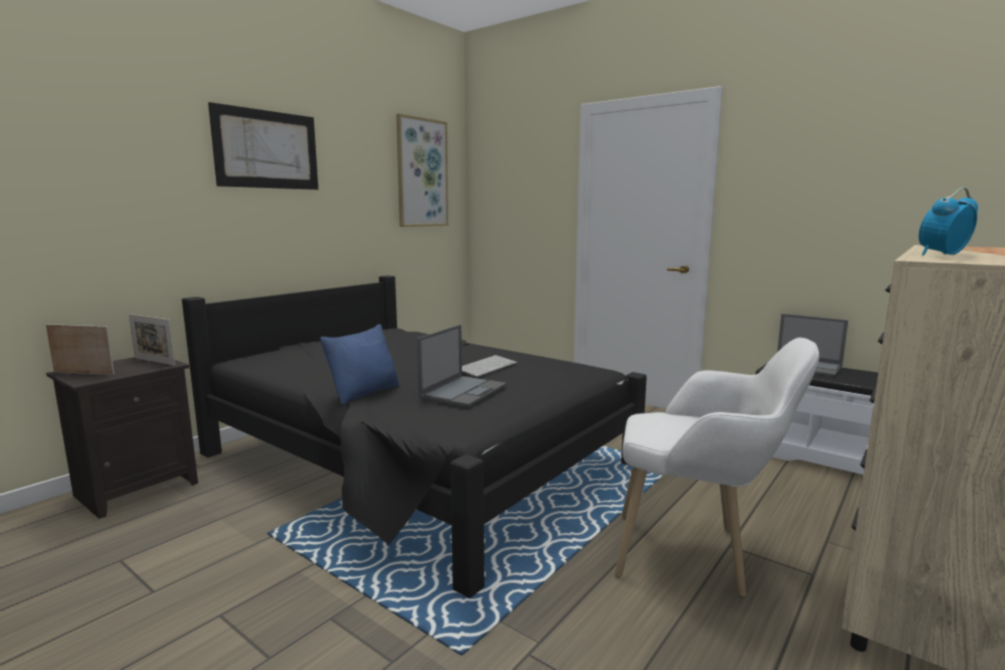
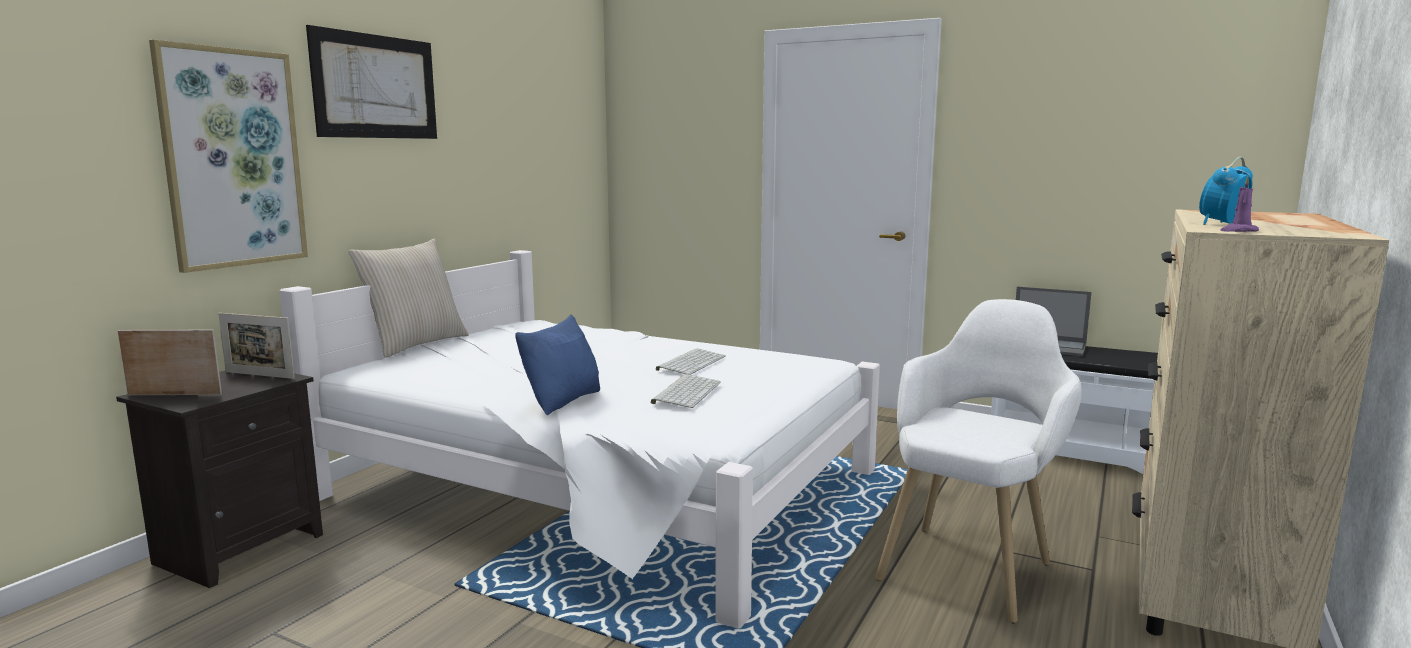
camera: 10 degrees left, 0 degrees up
(294, 343) = (415, 344): none -> beige pillow
(417, 460) = (602, 485): black bed -> white bed
(422, 173) = (556, 114): picture -> picture (232, 158)
(464, 391) = (686, 392): laptop -> keyboard
(698, 555) = (971, 562): white armchair -> white armchair turned 60 degrees counterclockwise
(951, 260) = (1238, 231): none -> purple candle

